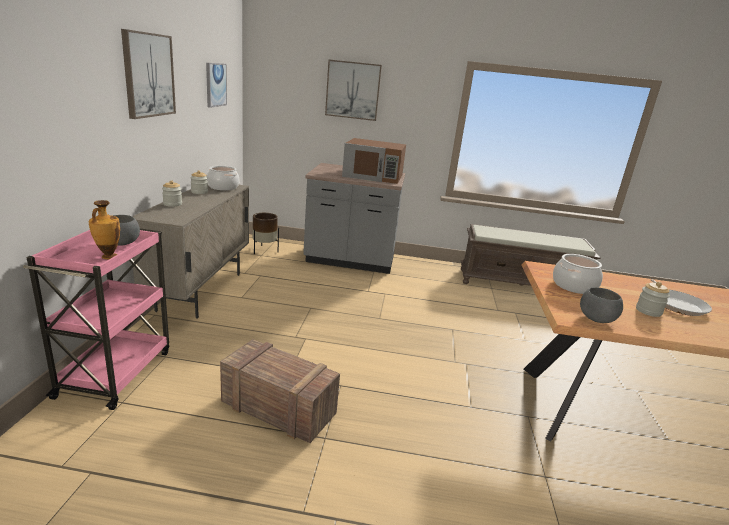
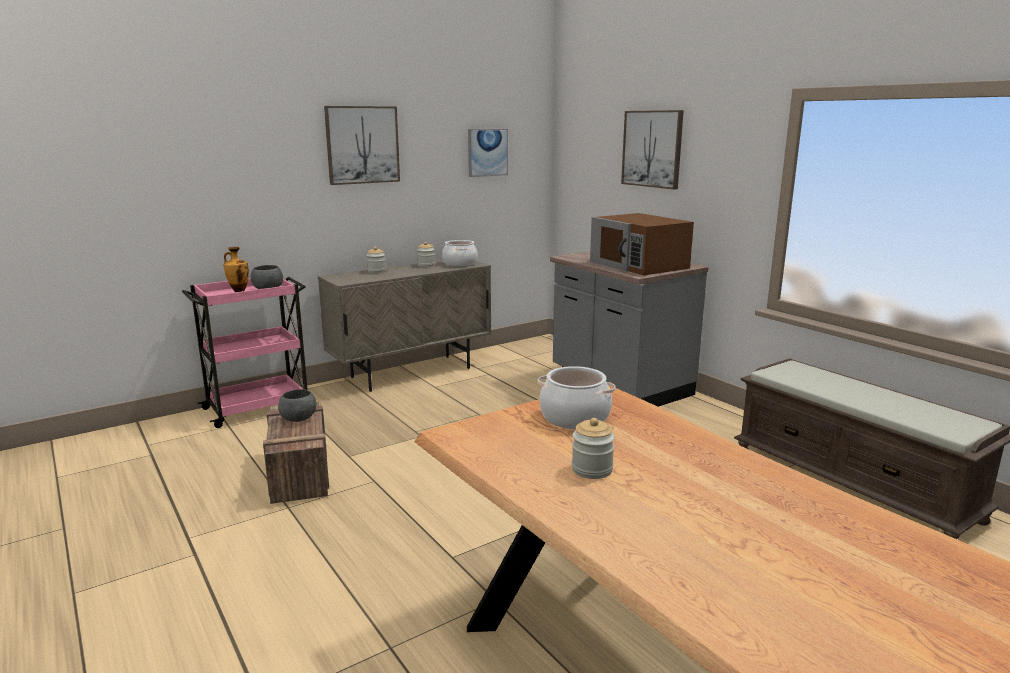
camera: 50 degrees right, 5 degrees down
(264, 250) = (538, 353): brown planter -> none
(596, 319) = (481, 446): grey bowl -> grey bowl (299, 419)
(677, 304) = (678, 485): frying pan -> none

